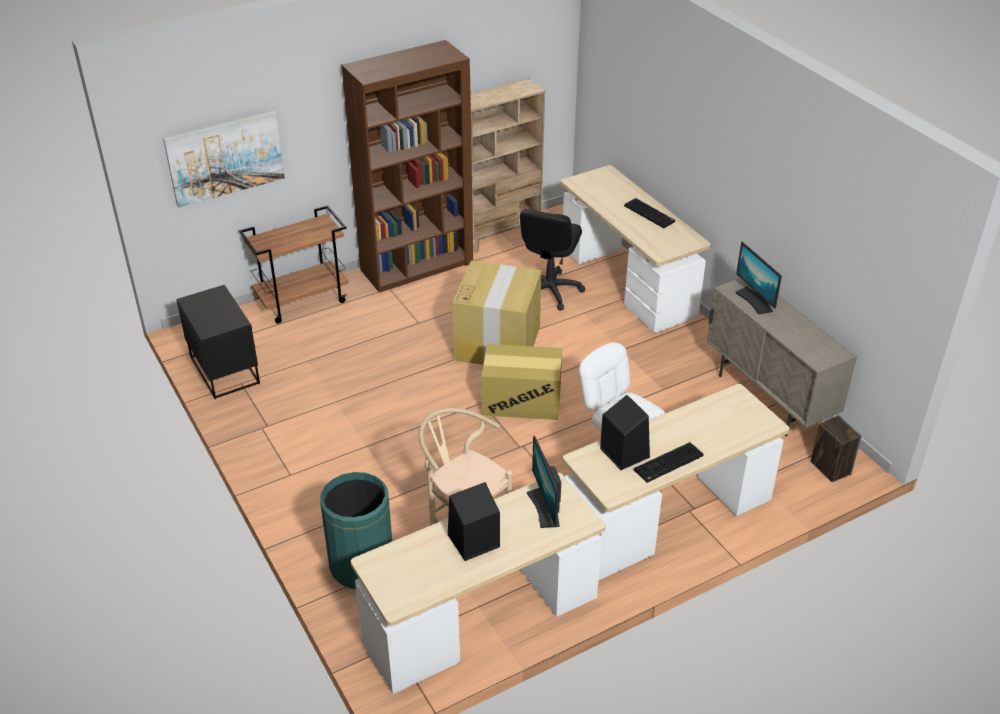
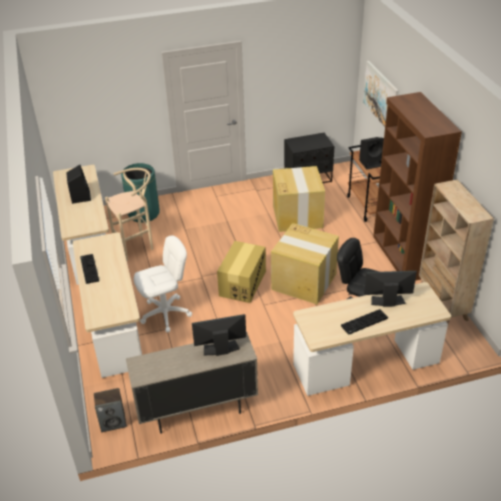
camera: 105 degrees right, 0 degrees up
(339, 369) = (297, 216): none -> cardboard box
(545, 508) = (86, 220): monitor -> monitor (387, 301)
(623, 452) = (108, 254): black speaker -> black speaker (371, 163)

